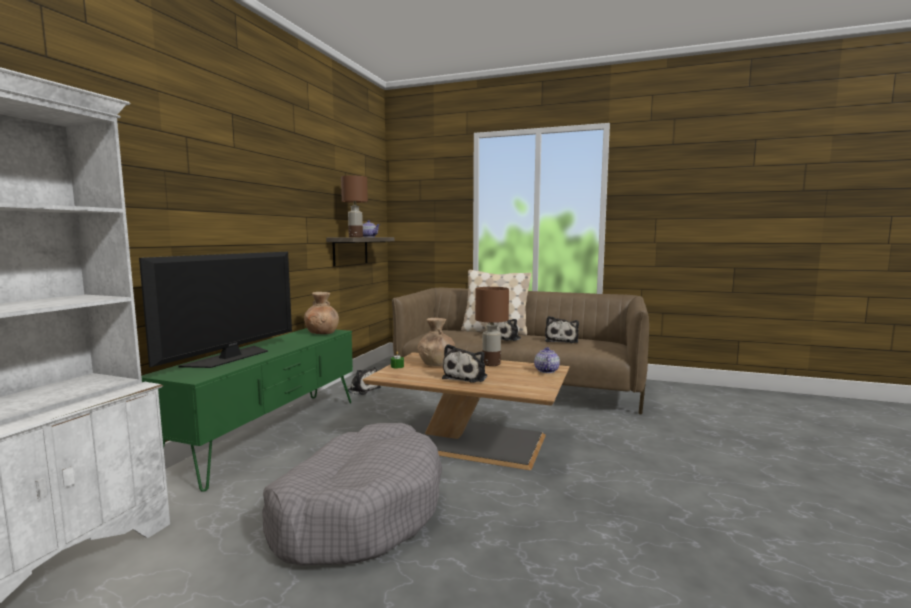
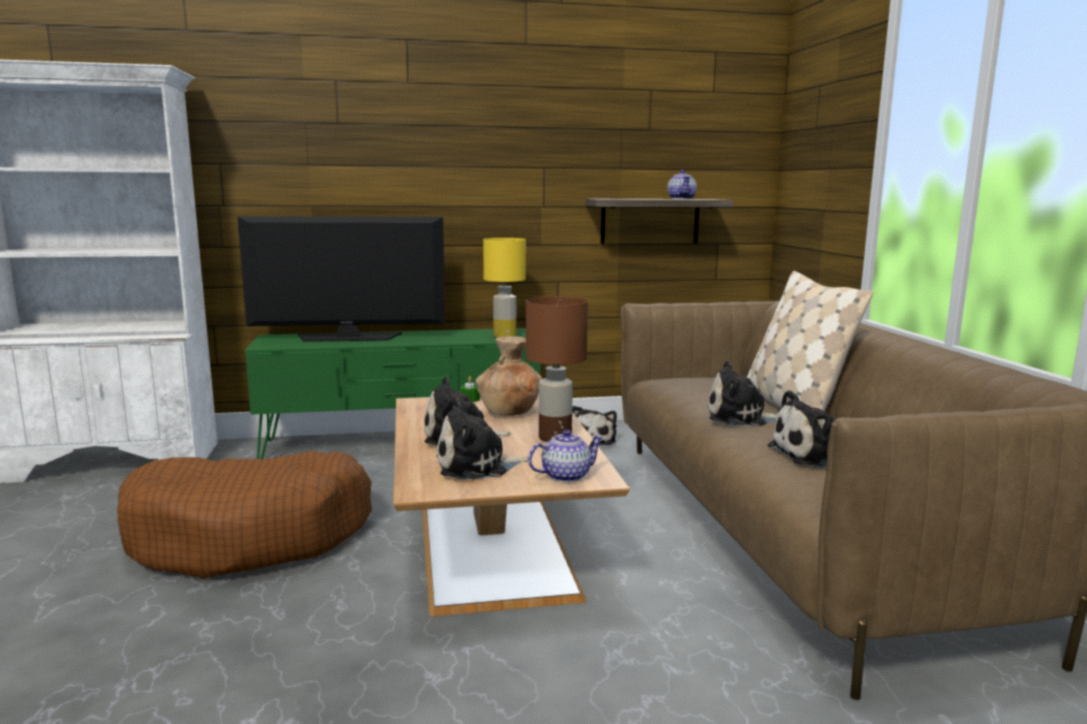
camera: 60 degrees right, 5 degrees up
(322, 333) = (505, 336): brown vase -> yellow table lamp
(356, 237) = (627, 198): brown table lamp -> none
(358, 510) = (250, 536): grey dog bed -> brown dog bed
(516, 381) = (476, 466): none -> plush toy

